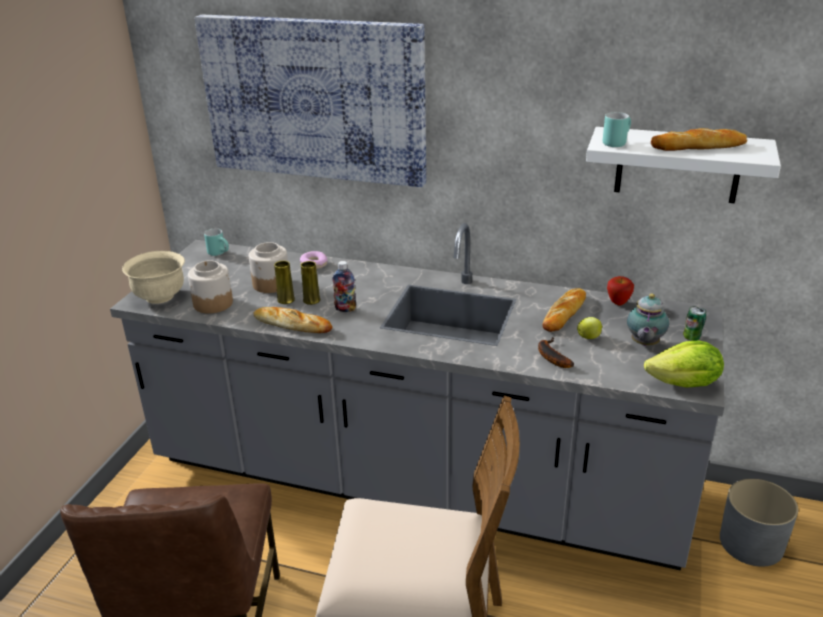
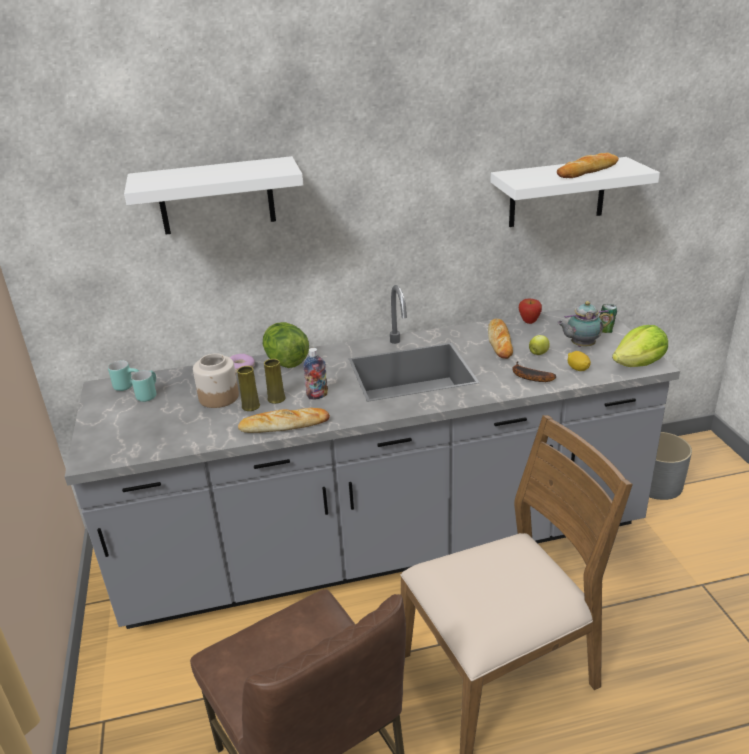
camera: 30 degrees left, 0 degrees up
(160, 296) = (111, 446): beige bowl -> none
(213, 303) = (179, 433): jar -> none
(315, 99) = (216, 196): picture -> white shelf
(354, 271) = (286, 362): none -> lettuce
(610, 366) = (577, 369): none -> lemon
(615, 142) = (527, 180): turquoise mug -> turquoise mug (147, 394)
(644, 344) = (581, 346): teapot -> teapot turned 90 degrees clockwise

